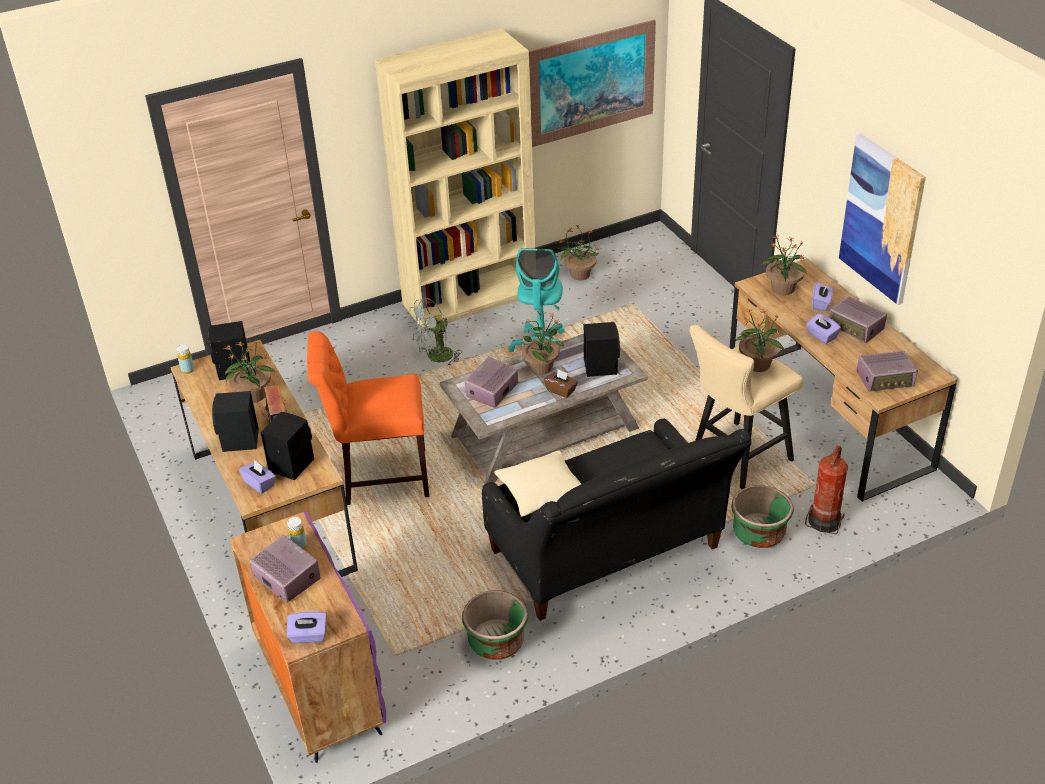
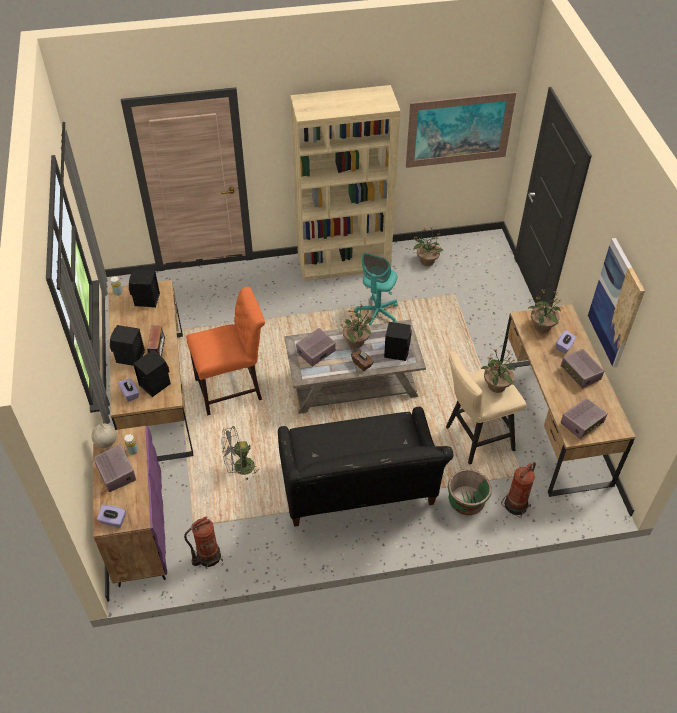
camera: 15 degrees right, 10 degrees up
(253, 396) = (151, 324): potted plant -> none
(255, 545) = (106, 443): none -> globe
(379, 477) = (233, 389): orange chair -> orange chair turned 150 degrees clockwise
(432, 689) = (207, 556): none -> fire extinguisher
(436, 358) = (303, 305): grey fan -> grey fan (239, 468)
(496, 642) = (260, 534): green planter -> none
(541, 492) = (316, 442): beige pillow -> none
(821, 336) = (552, 374): purple tissue box -> none
(885, 380) = (582, 423): radio -> radio turned 45 degrees counterclockwise

